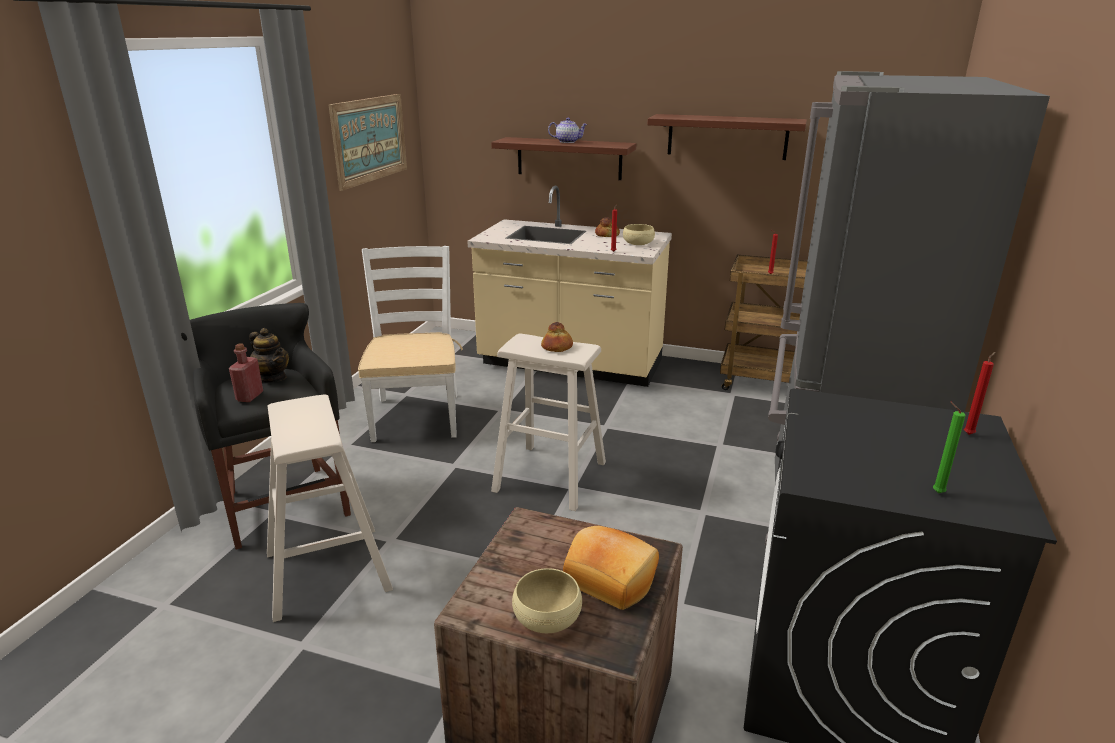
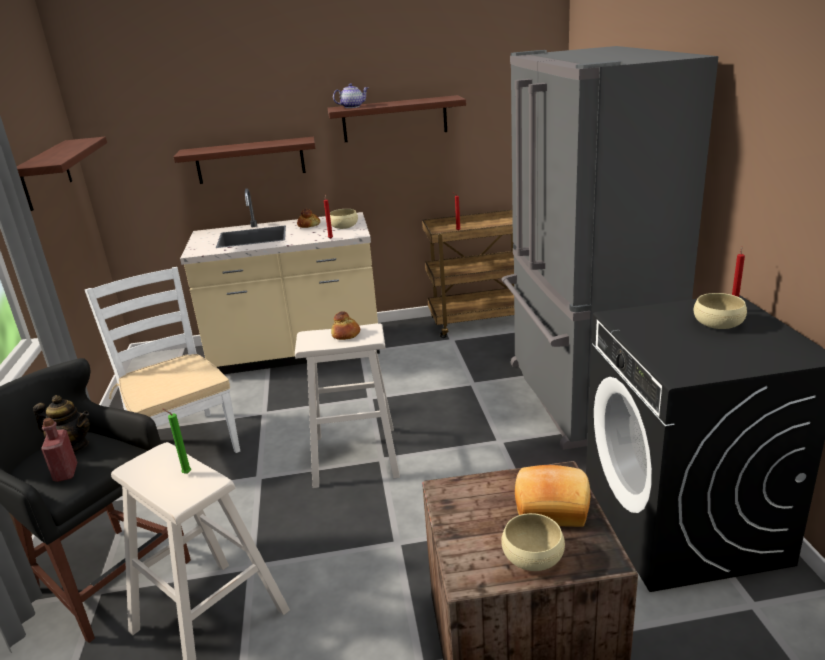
camera: 25 degrees left, 0 degrees up
(370, 139) = (46, 174): picture -> shelf
(567, 141) = (249, 145): teapot -> teapot (352, 107)
(930, 442) = (718, 323): none -> beige bowl
(936, 492) = (756, 356): green candle -> green candle (185, 473)

